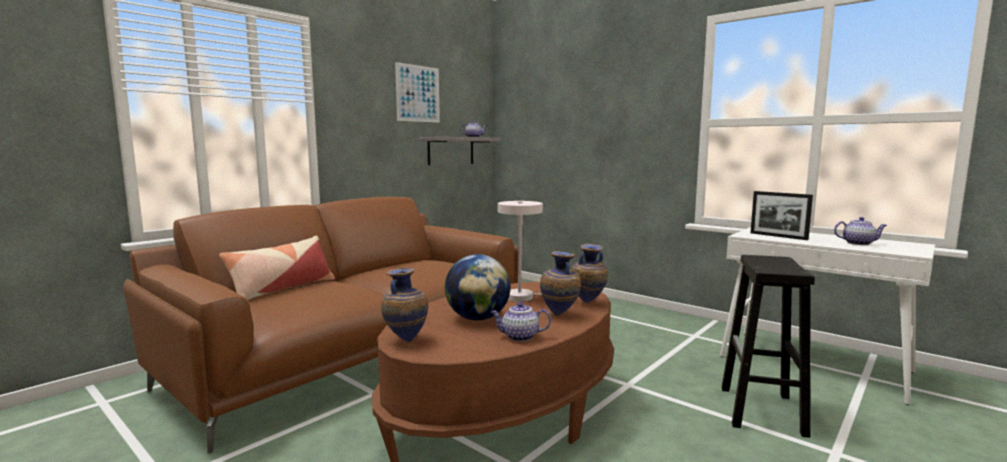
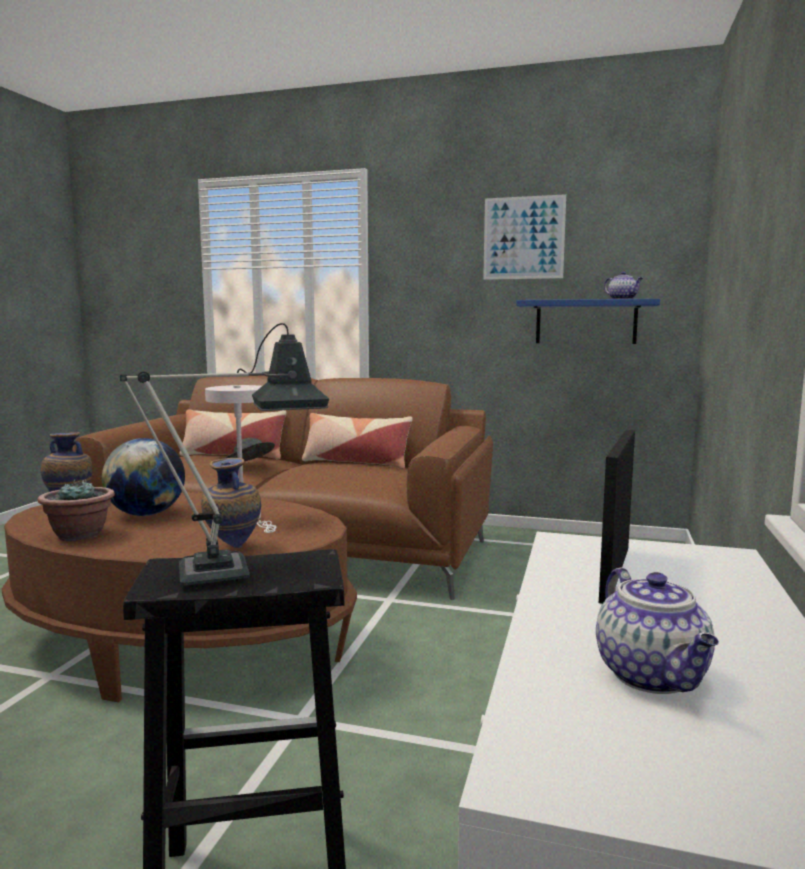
camera: 65 degrees right, 0 degrees up
(351, 286) = (250, 465): none -> grey hat
(390, 266) = (355, 463): none -> pillow
(451, 151) = (586, 322): grey shelf -> blue shelf
(519, 337) = (79, 535): teapot -> potted plant
(560, 315) = (171, 541): vase -> none
(775, 264) = (234, 571): none -> table lamp

